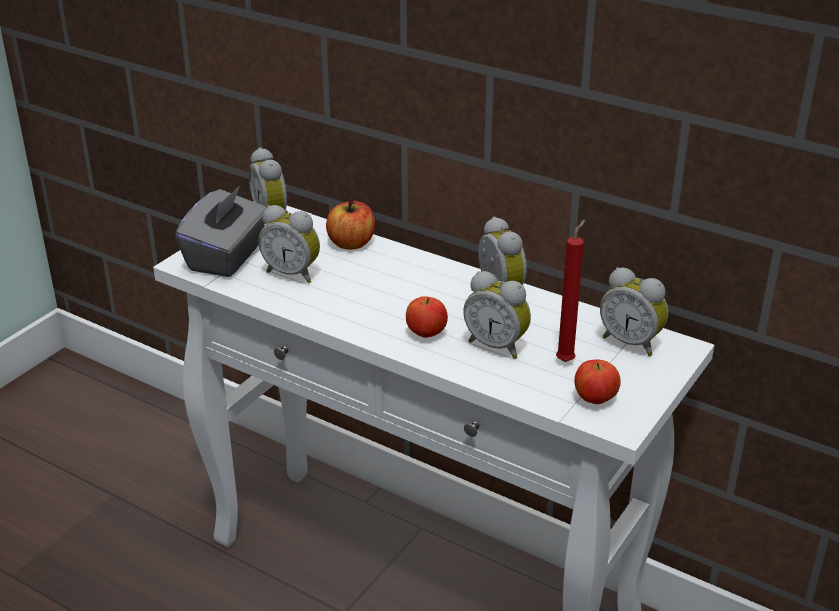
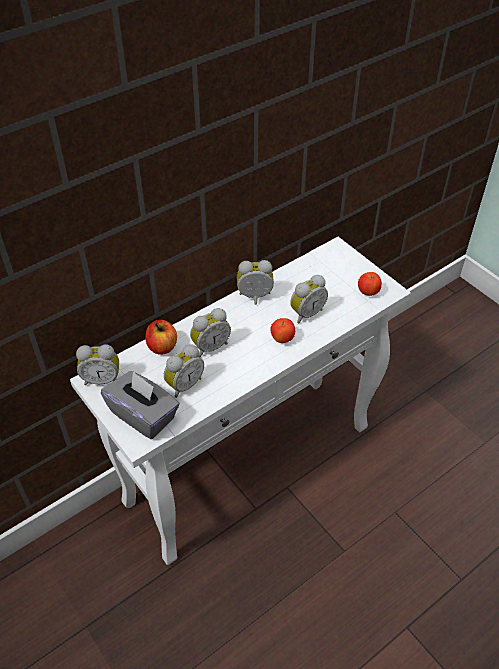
camera: 70 degrees left, 15 degrees up
(567, 360) = (330, 291): red candle -> none
(631, 342) = (325, 263): alarm clock -> alarm clock (210, 346)

